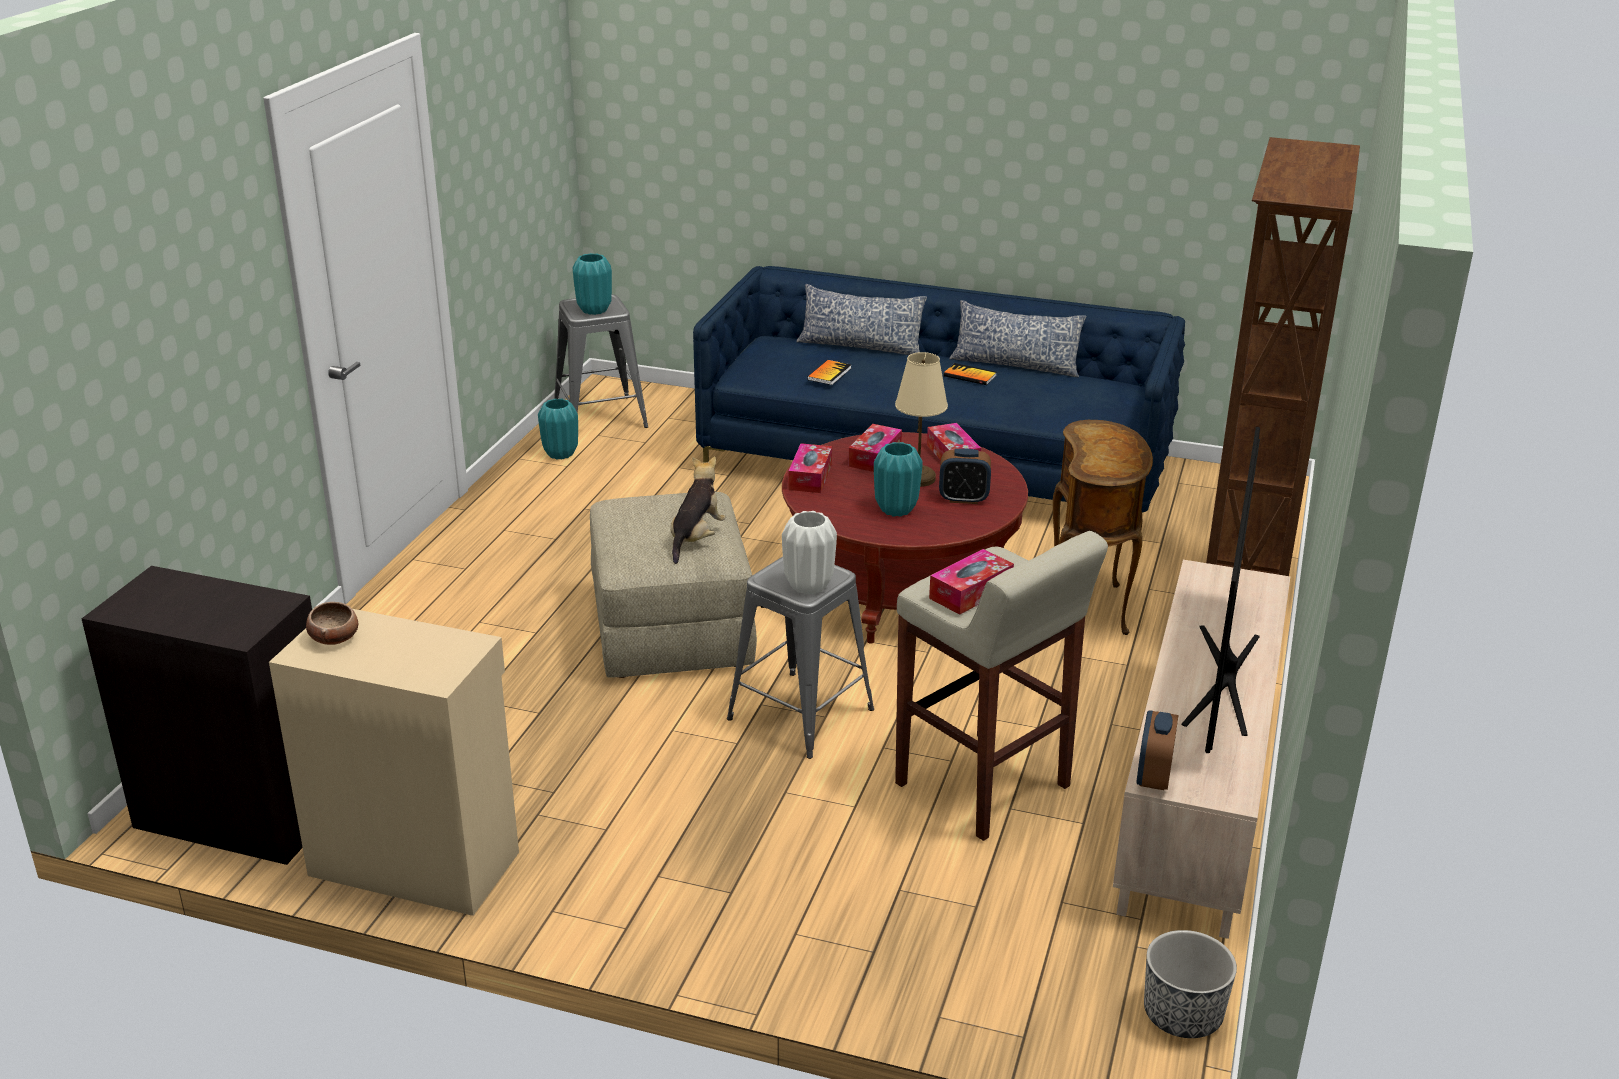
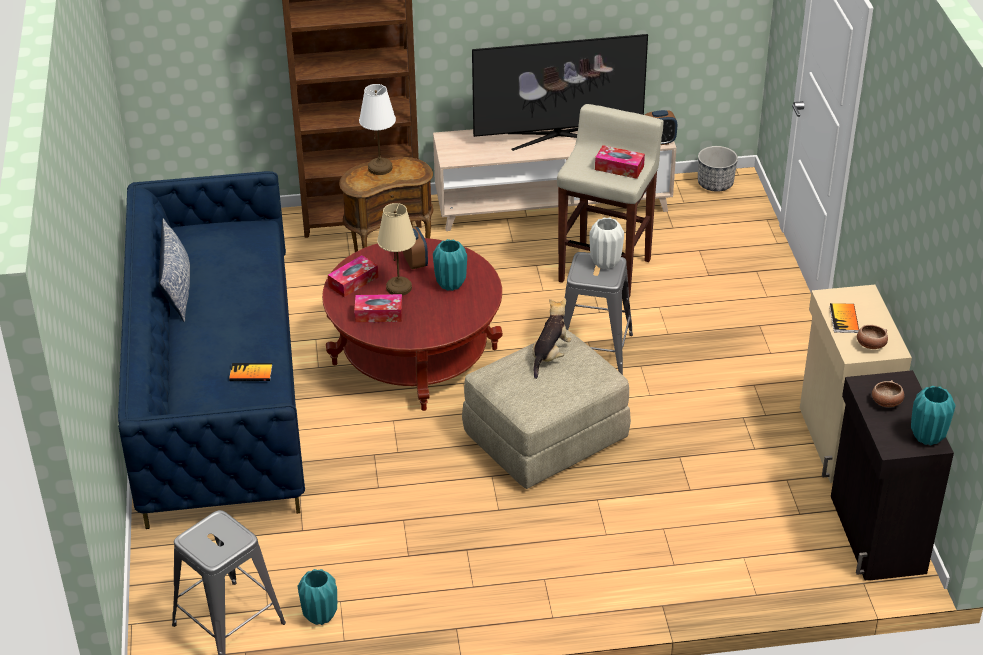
camera: 115 degrees left, 10 degrees up
(225, 605) = (886, 403): none -> bowl
(594, 310) = (225, 534): turquoise vase -> turquoise vase (927, 437)
(696, 539) = (550, 355): plush toy -> plush toy turned 120 degrees clockwise
(810, 477) = (430, 333): tissue box -> none
(860, 346) = (182, 374): pillow -> none
(970, 376) = (217, 301): book -> book (844, 319)
(1125, 449) = (380, 167): none -> white table lamp

